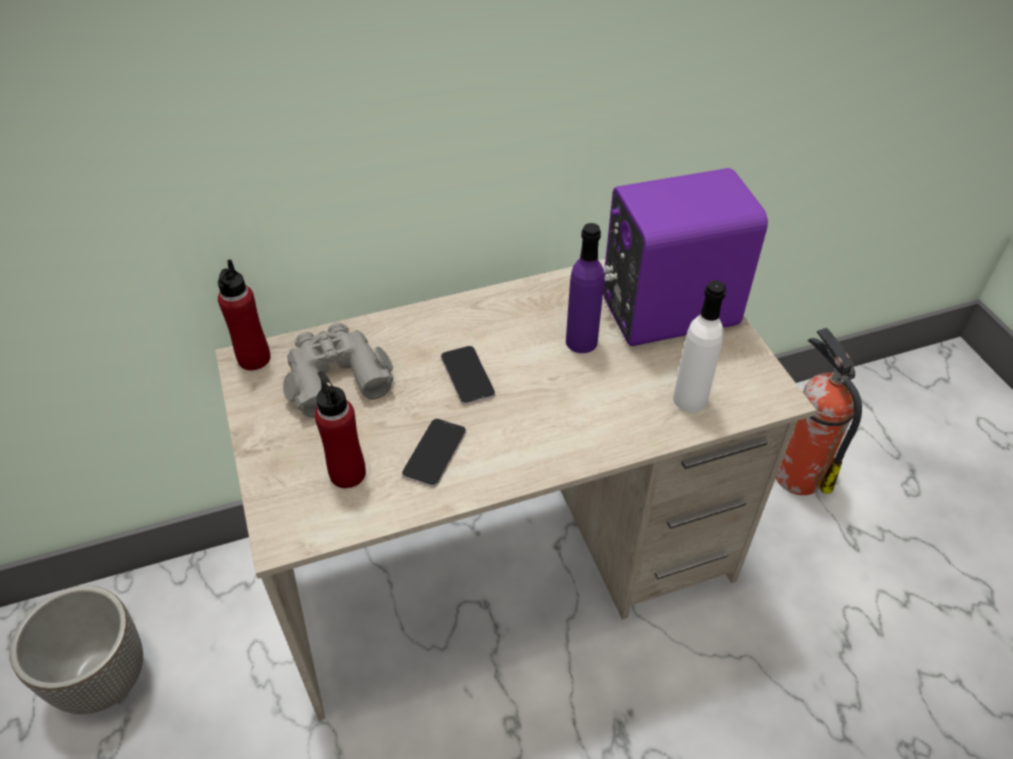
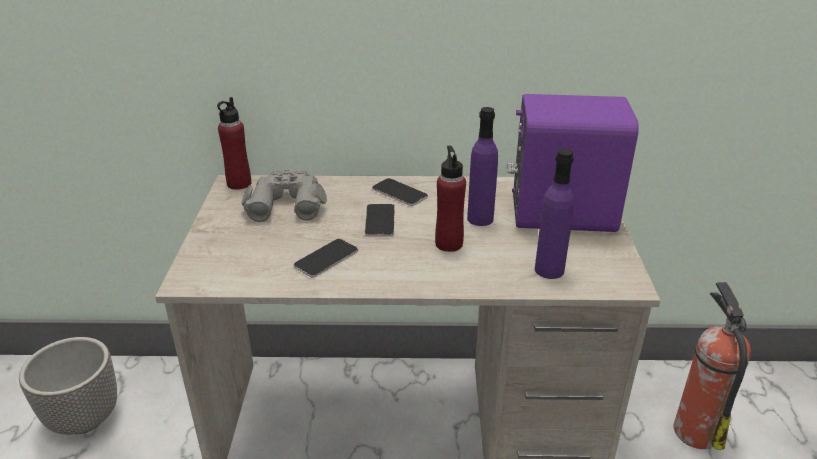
camera: 20 degrees right, 15 degrees down
(347, 473) = (257, 256): red bottle -> red bottle (449, 244)
(467, 323) = (399, 193): none -> phone
(690, 399) = (549, 270): white bottle -> purple bottle

